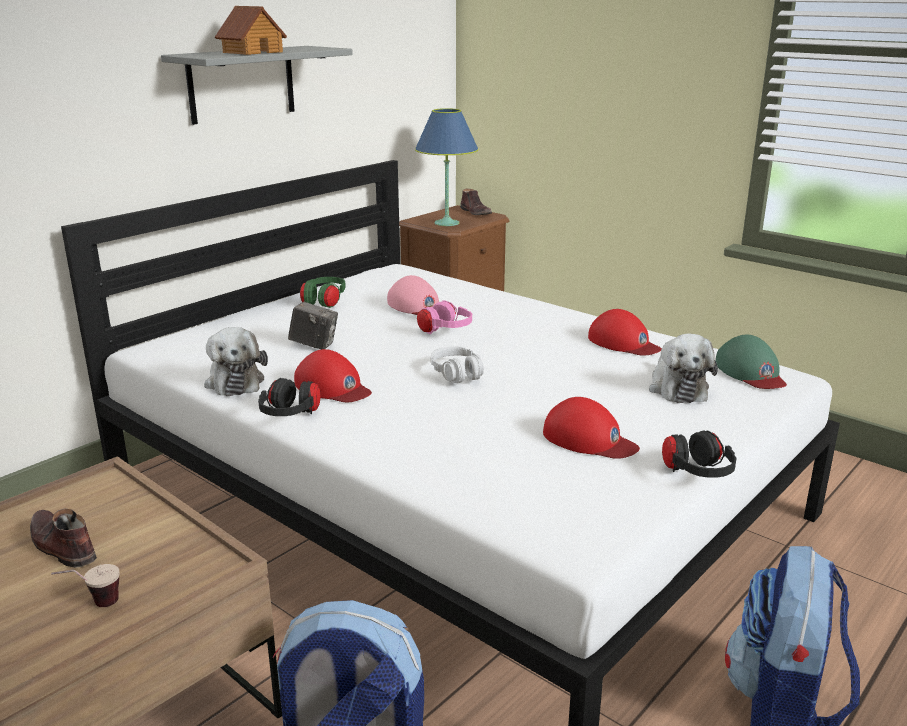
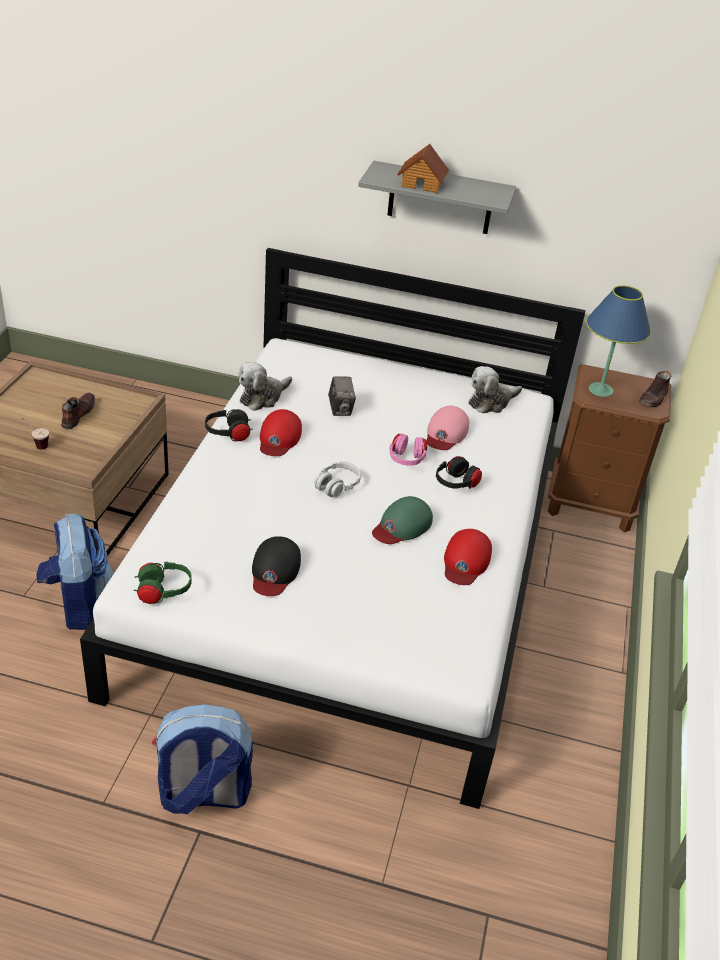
camera: 60 degrees right, 15 degrees up
(324, 302) = (421, 388): green headphones -> green headphones (163, 592)
(589, 439) = (274, 570): red cap -> black cap
(677, 388) = (395, 605): plush toy -> plush toy (491, 402)
(697, 475) = (252, 631): black headphones -> black headphones (456, 484)
(750, 372) = (457, 647): green cap -> green cap (402, 525)

